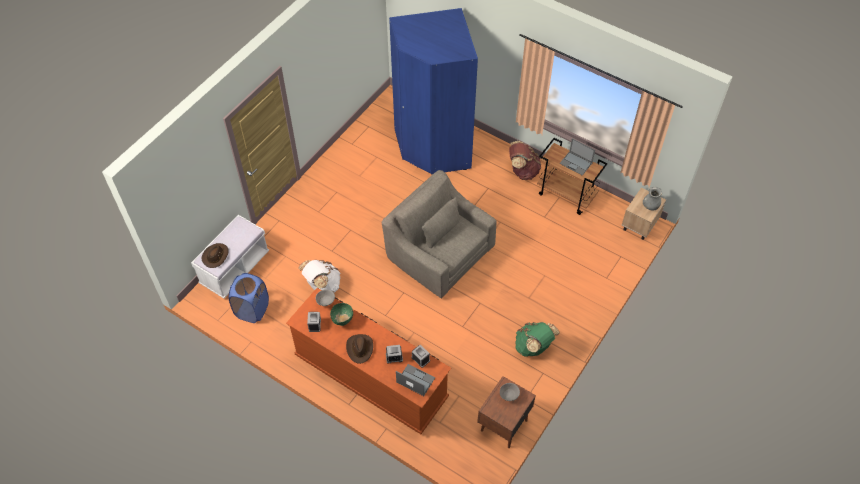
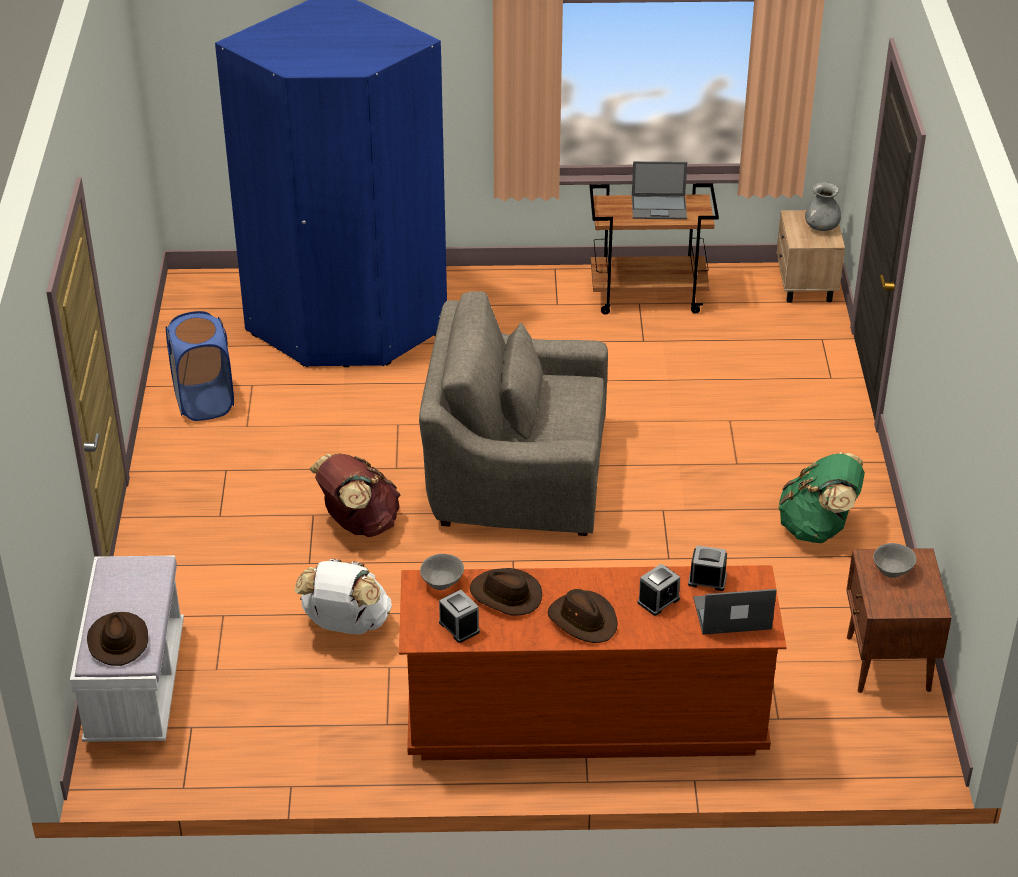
camera: 35 degrees left, 15 degrees down
(252, 309) = (241, 733): blue laundry basket -> blue laundry basket (204, 402)
(342, 321) = (505, 595): green bowl -> brown hat
(522, 171) = (541, 294): brown backpack -> brown backpack (358, 523)

